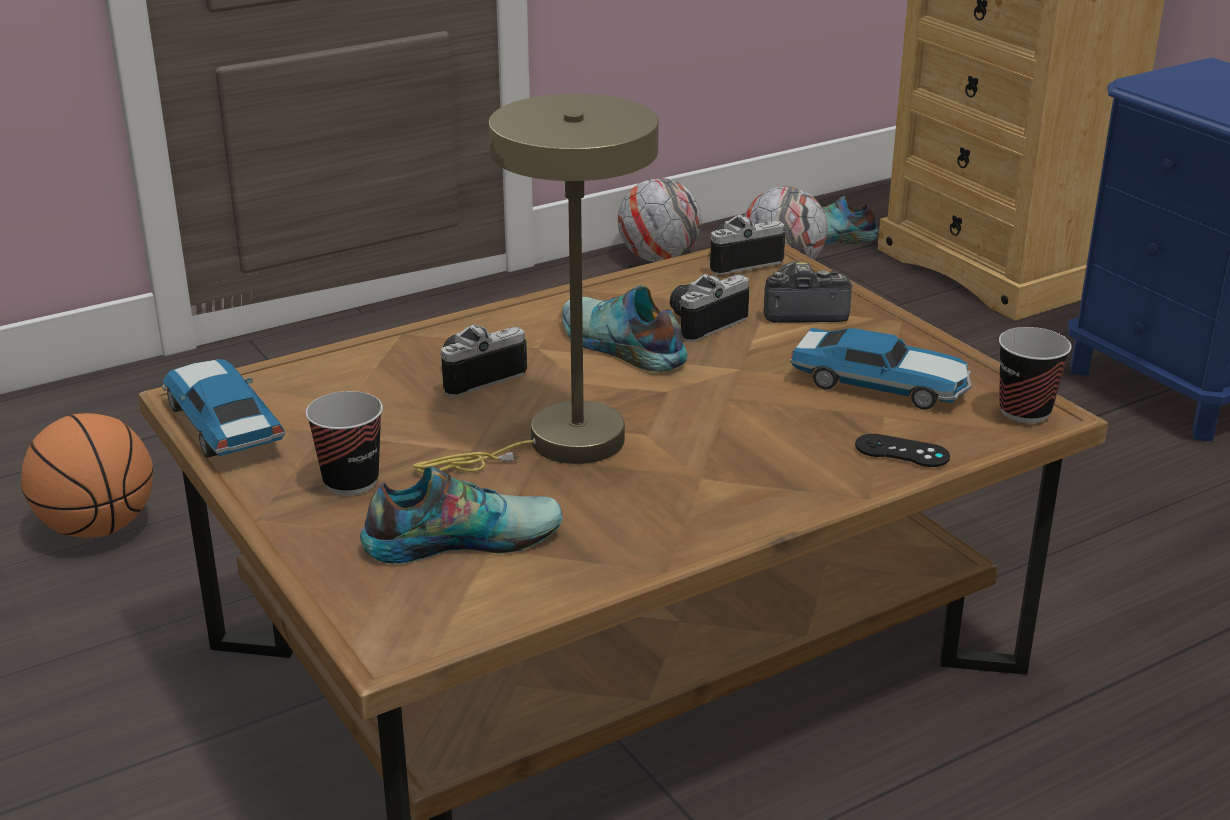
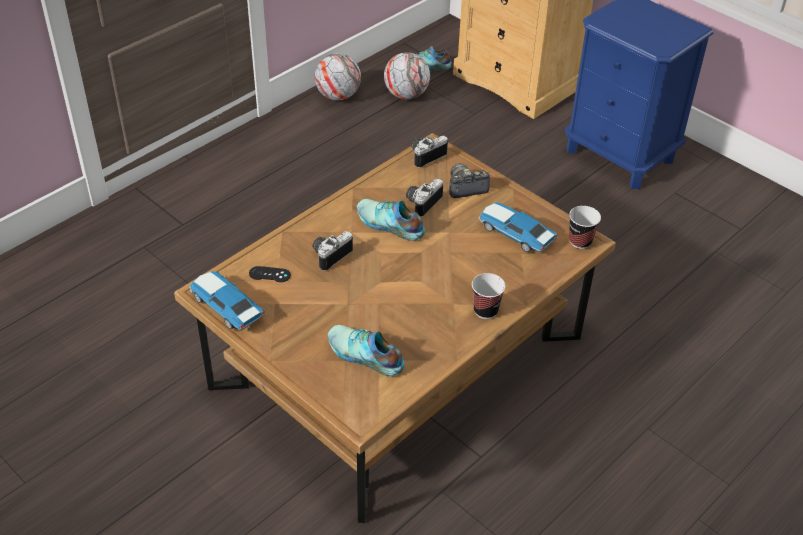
camera: 15 degrees left, 15 degrees up
(98, 528) = (116, 328): basketball -> none
(351, 481) = (302, 332): cup -> cup (485, 310)
(462, 537) = (364, 356): shoe -> shoe turned 120 degrees counterclockwise
(560, 444) = (385, 294): beige table lamp -> none
(882, 385) = (515, 233): toy car -> toy car turned 150 degrees counterclockwise
(902, 451) = (534, 275): black game controller -> black game controller (269, 274)

